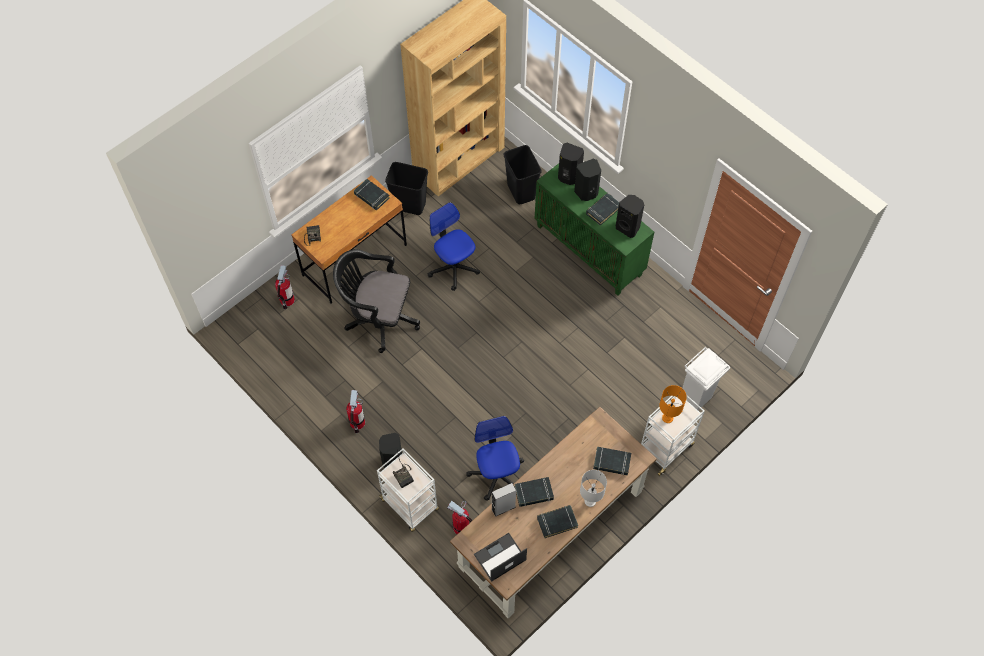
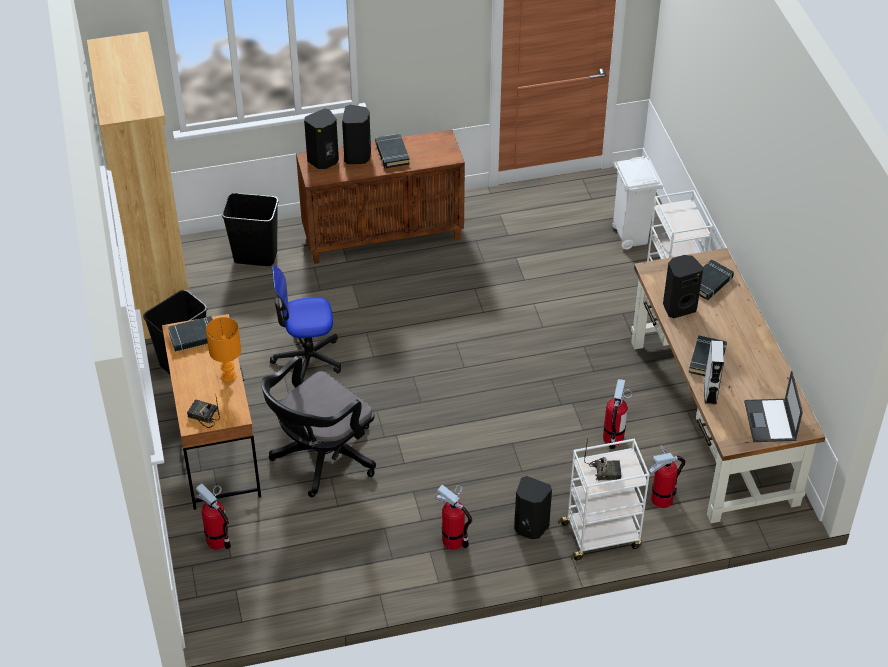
camera: 60 degrees left, 15 degrees down
(497, 474) = (613, 438): office chair -> fire extinguisher
(557, 522) = (755, 356): black book -> none
(589, 501) = (745, 319): white table lamp -> none
(590, 250) = (383, 236): green cabinet -> brown cabinet
(628, 227) = (430, 145): black speaker -> black speaker (678, 307)
(667, 418) = (679, 225): orange table lamp -> orange table lamp (229, 376)

